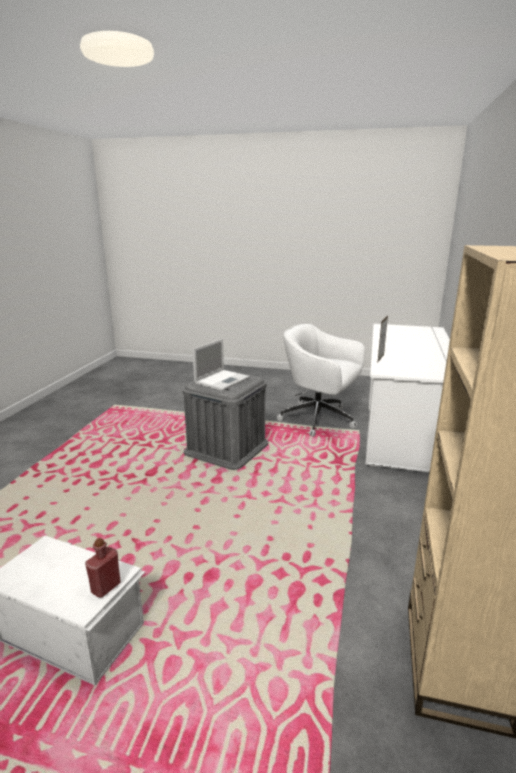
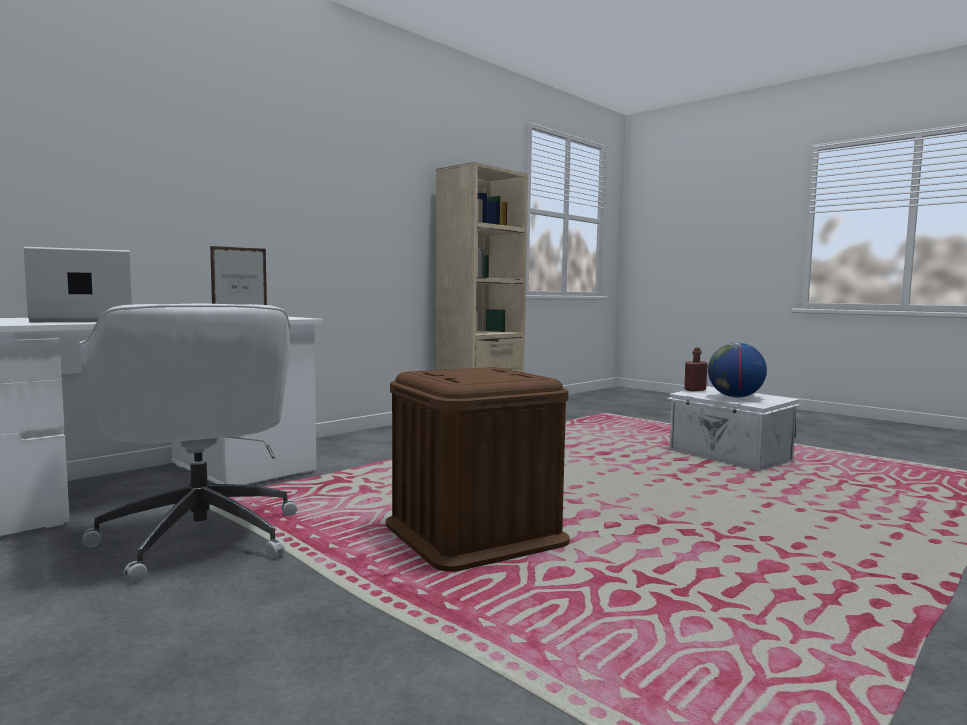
camera: 150 degrees left, 15 degrees down
(61, 565) = (735, 397): none -> globe
(222, 380) = (481, 374): laptop -> laptop (84, 320)
(226, 448) = (474, 533): grey storage box -> brown storage box

